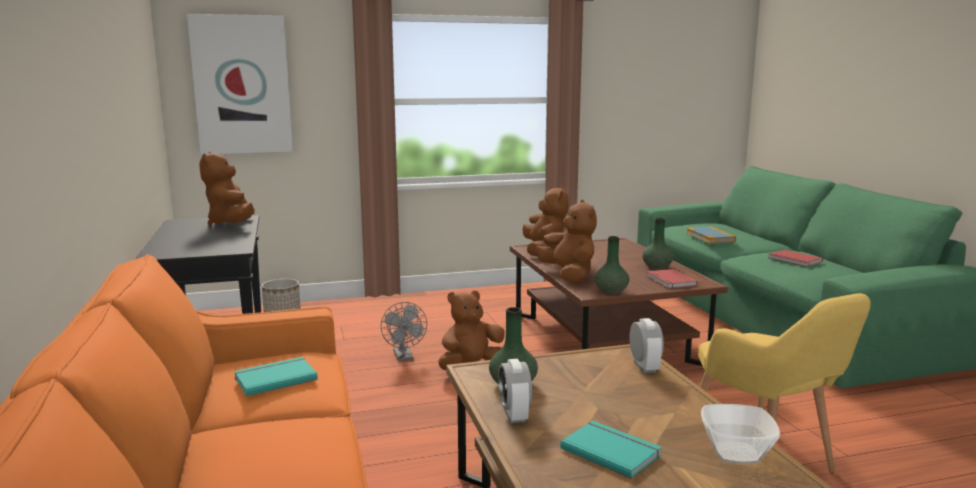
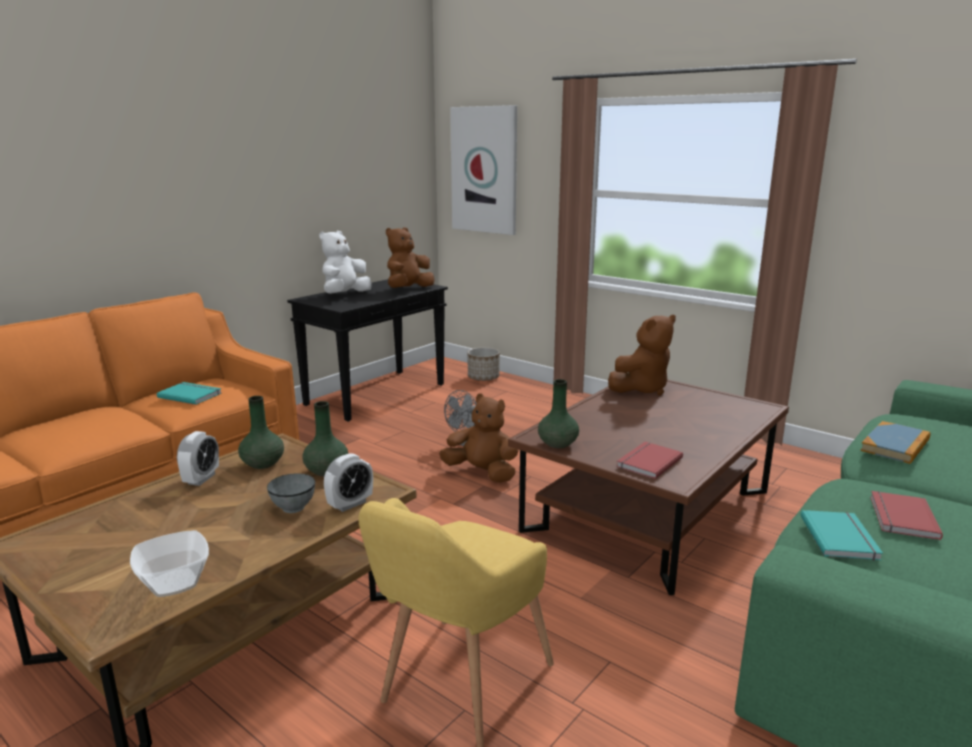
camera: 55 degrees right, 5 degrees up
(185, 242) = (345, 295): none -> white plush toy
(514, 415) = (201, 479): alarm clock -> alarm clock turned 150 degrees clockwise
(569, 276) = (579, 416): brown plush toy -> none
(611, 450) = (154, 528): turquoise book -> turquoise book (841, 537)
(629, 387) = (294, 507): none -> grey bowl
(657, 267) = (696, 446): green vase -> green vase (326, 471)

